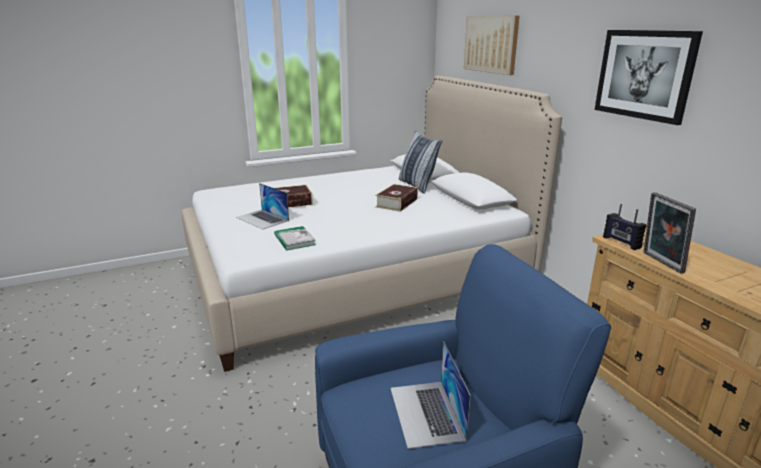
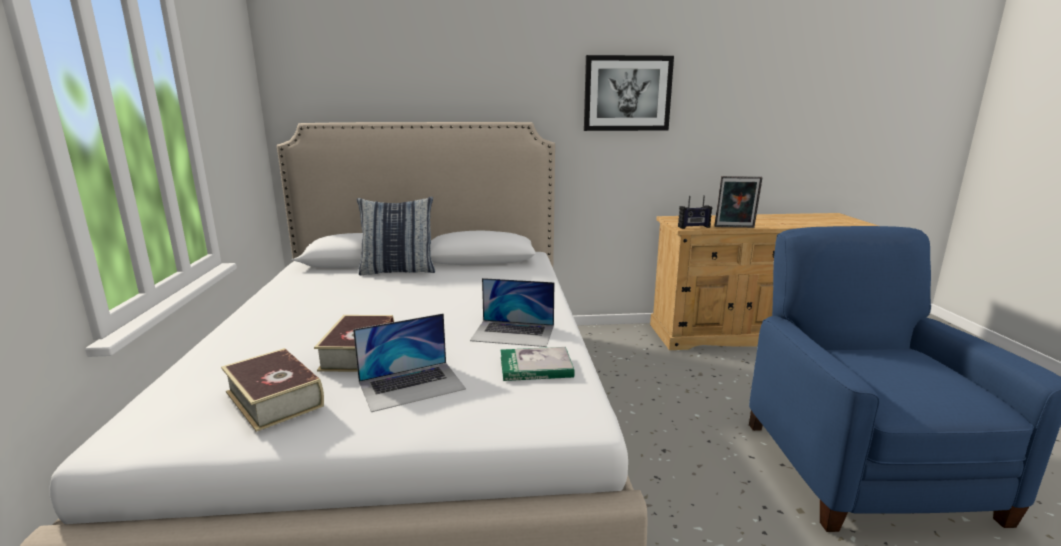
camera: 70 degrees left, 5 degrees down
(396, 203) = (451, 290): book -> book (274, 399)
(426, 413) = (907, 370): laptop -> laptop (513, 333)
(491, 44) = (402, 74): picture -> none

